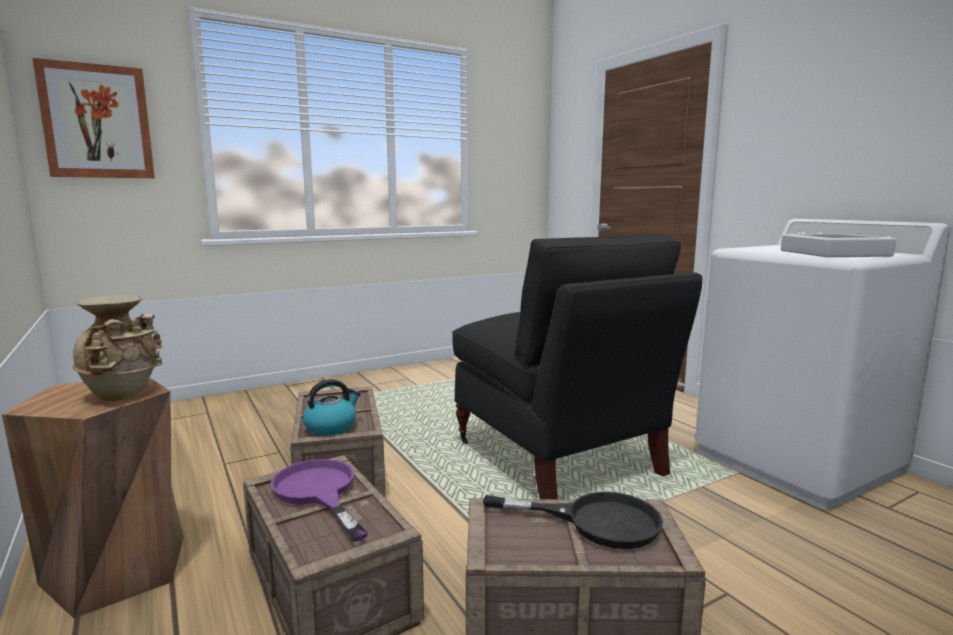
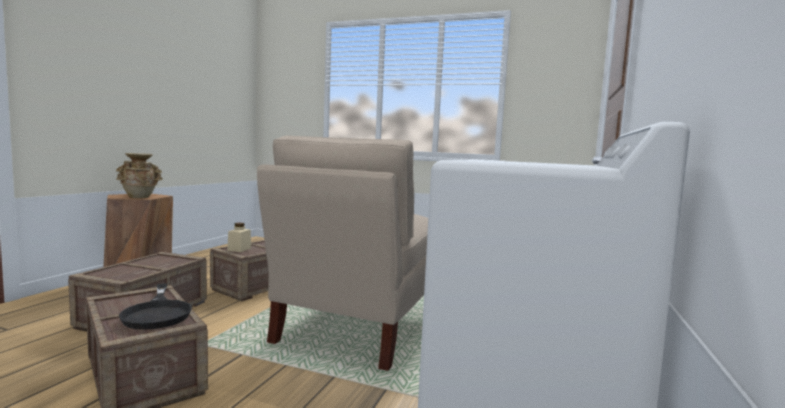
camera: 50 degrees right, 5 degrees down
(97, 122) = (282, 88): picture -> none
(319, 492) = (156, 262): purple frying pan -> none
(331, 427) = (239, 249): kettle -> beige jar
(558, 459) = (356, 329): black chair -> beige chair
(834, 253) = (514, 162): grey tray -> none

